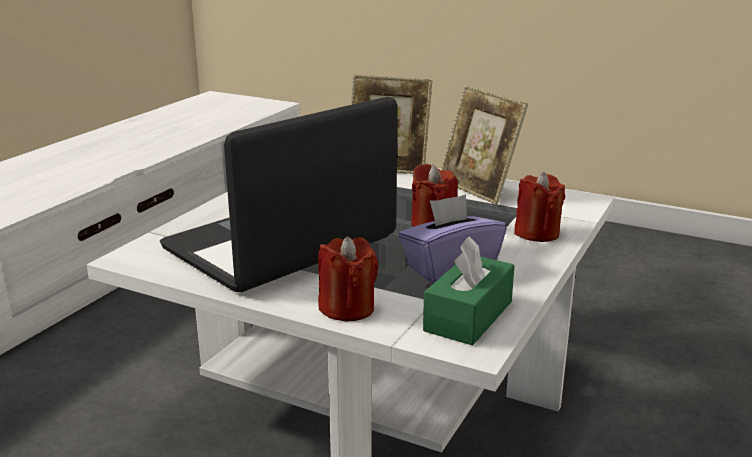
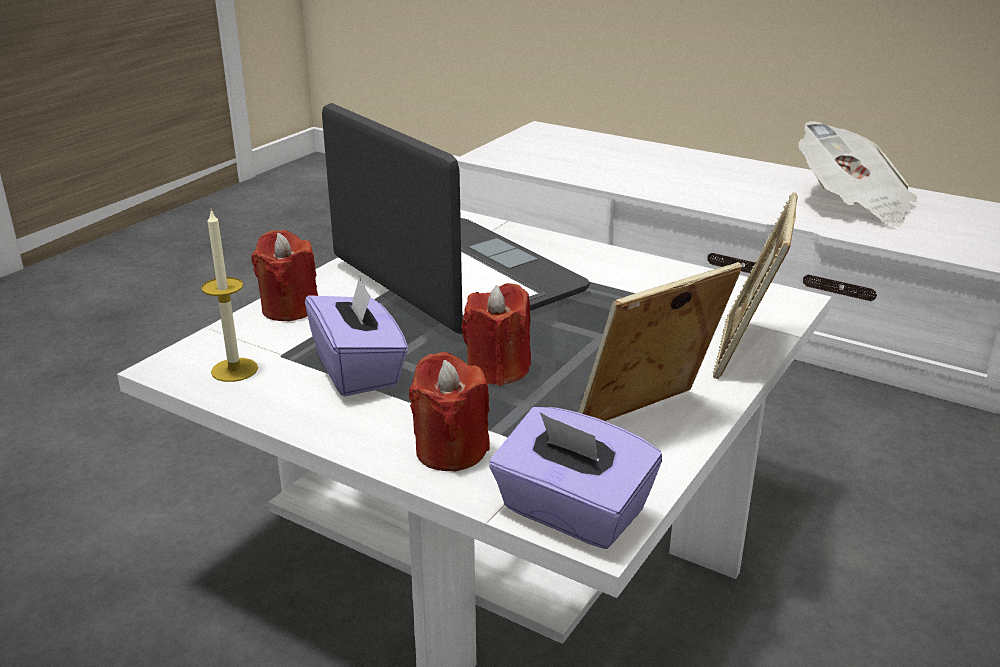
camera: 95 degrees right, 5 degrees up
(89, 156) = (853, 205): none -> newspaper
(468, 316) = (234, 370): green tissue box -> candle
(574, 205) = (571, 513): none -> purple tissue box

